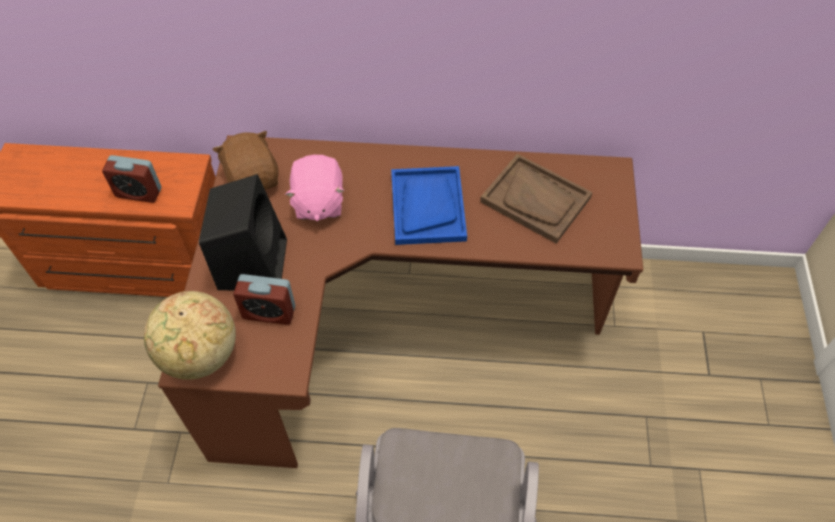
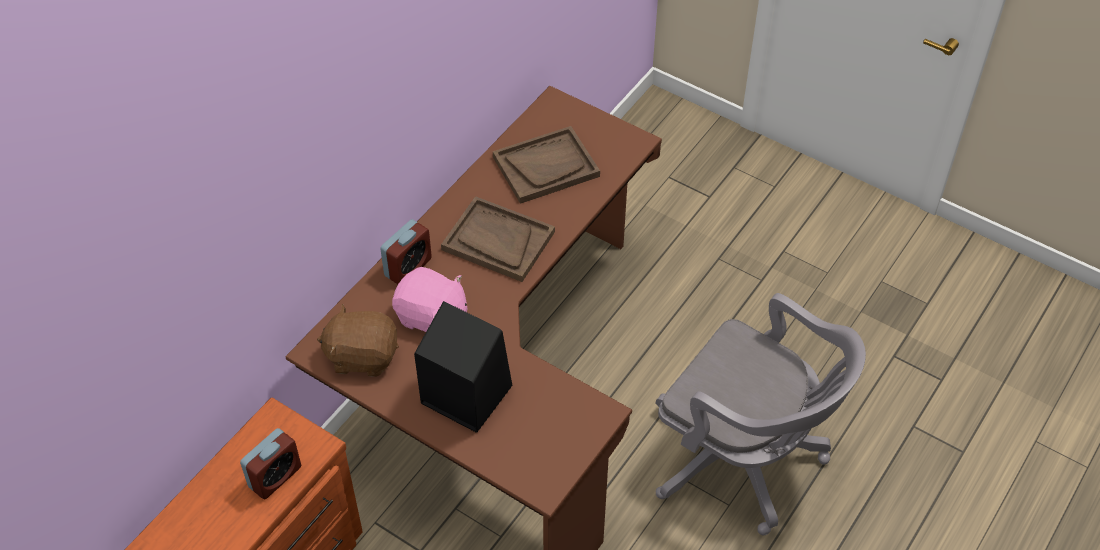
camera: 60 degrees left, 5 degrees down
(200, 355) = (540, 472): globe -> none
(269, 312) = (529, 402): alarm clock -> alarm clock (408, 268)
(427, 206) = (498, 241): blue tray -> brown tray

